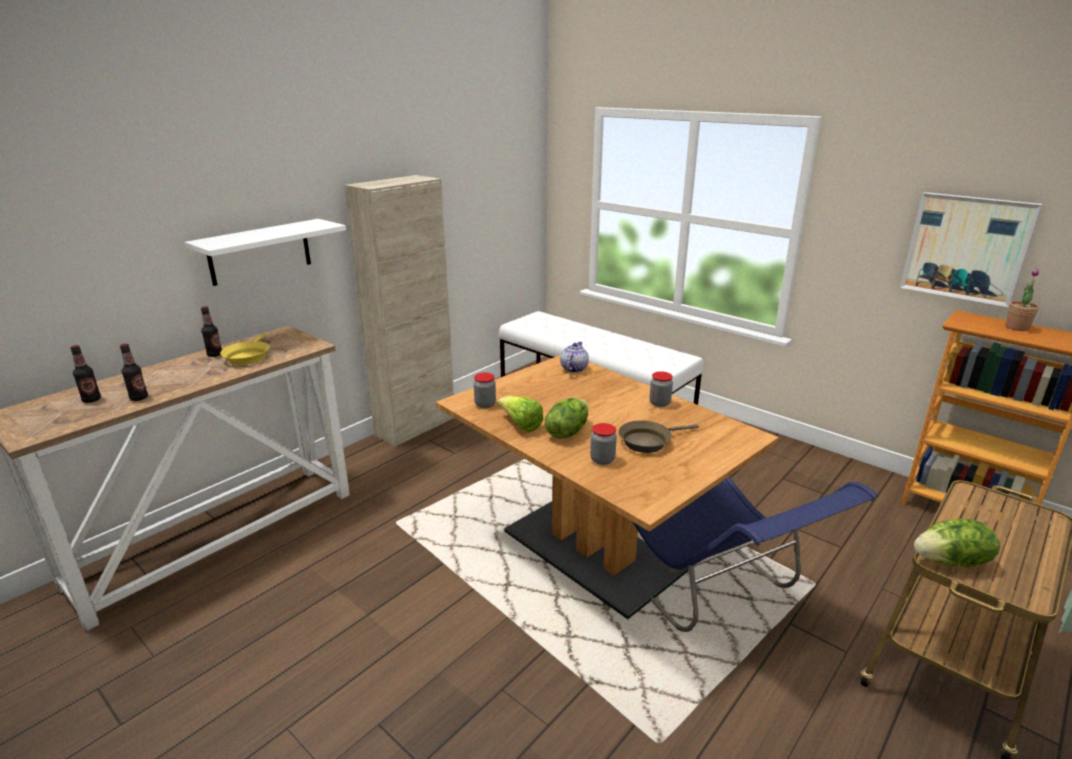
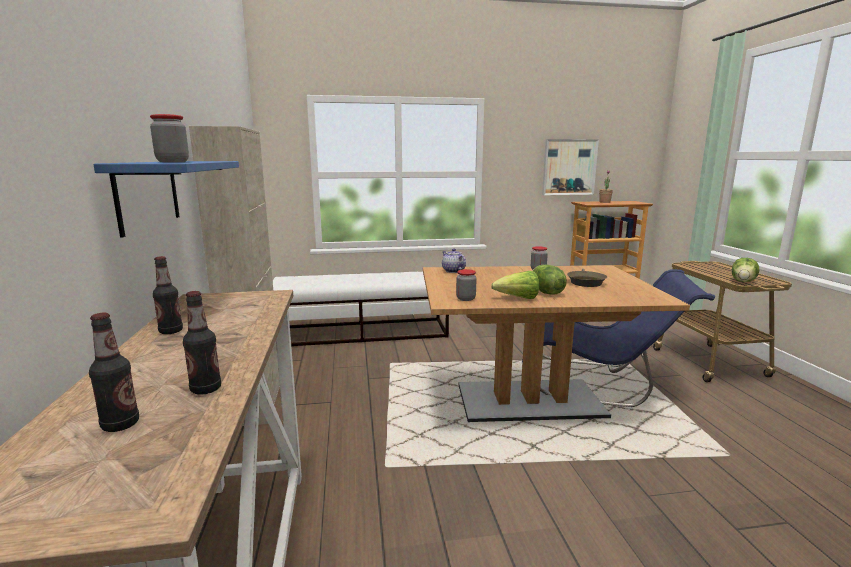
camera: 50 degrees left, 10 degrees down
(248, 356) = (225, 319): yellow frying pan -> none
(260, 252) = (148, 194): white shelf -> blue shelf
(602, 460) = (597, 294): jar -> jar (172, 162)

